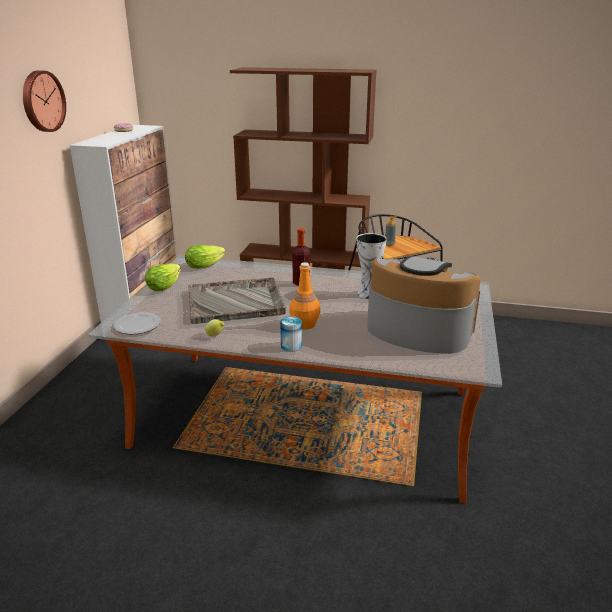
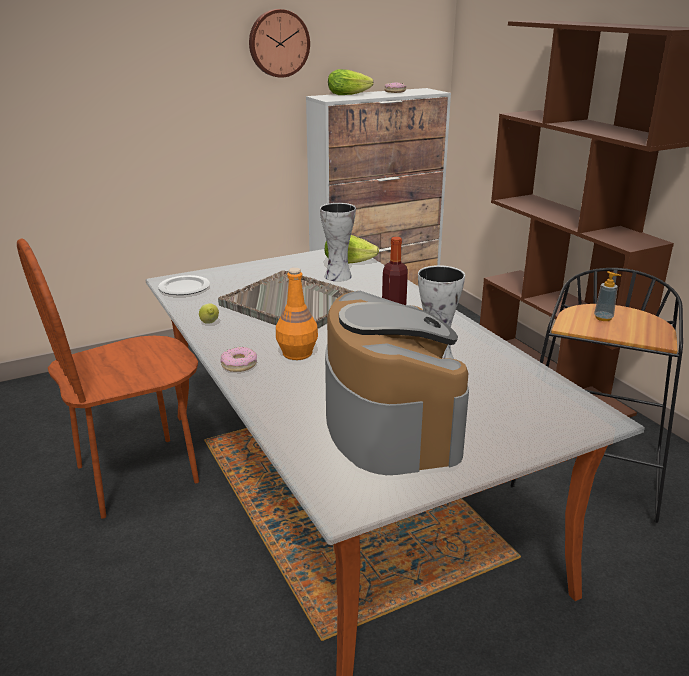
camera: 50 degrees right, 0 degrees up
(166, 285) = (278, 265): lettuce -> lettuce (351, 94)
(167, 497) = (137, 475): none -> brown chair
(219, 276) = (336, 276): none -> vase
(291, 346) = (239, 364): can -> donut

